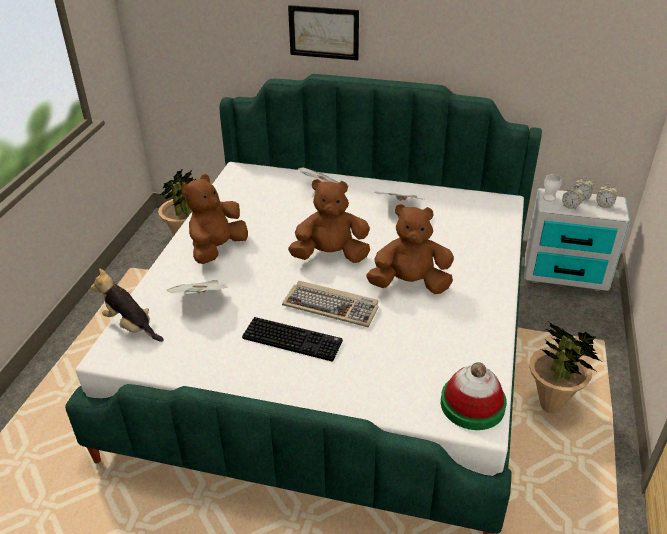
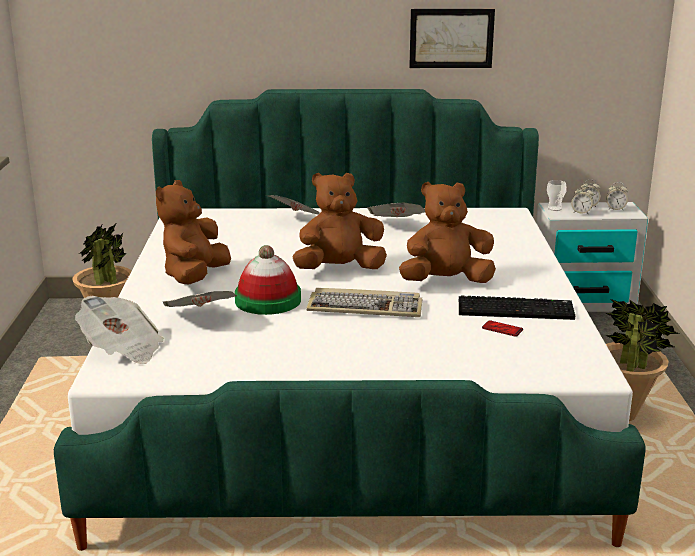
camera: 15 degrees left, 15 degrees down
(131, 326) = (122, 349): plush toy -> newspaper
(294, 339) = (337, 337): keyboard -> keyboard (516, 309)
(324, 32) = (279, 40): picture -> picture (451, 38)
(430, 352) = (502, 329): none -> phone
(472, 404) = (574, 361): hat -> hat (268, 300)

